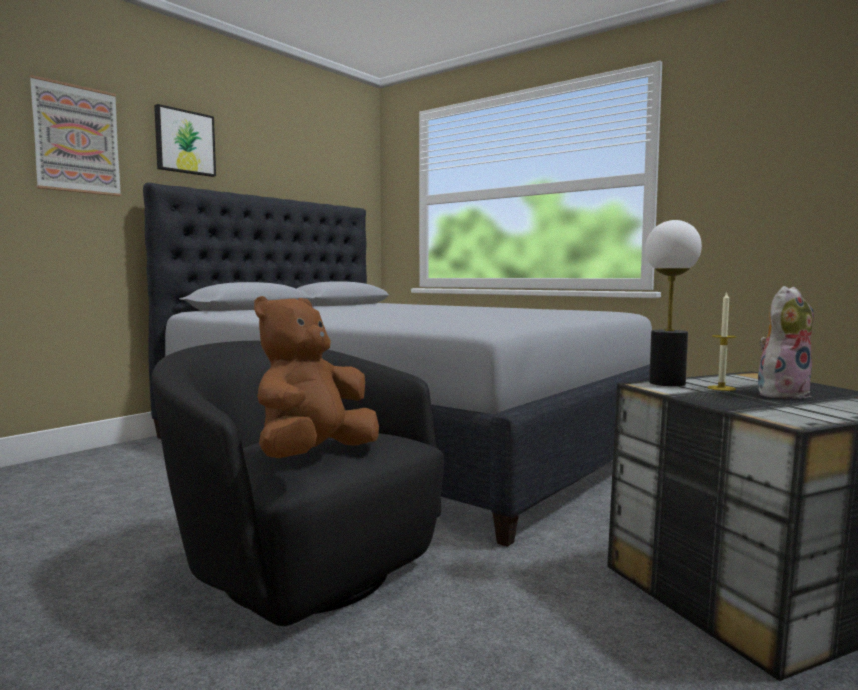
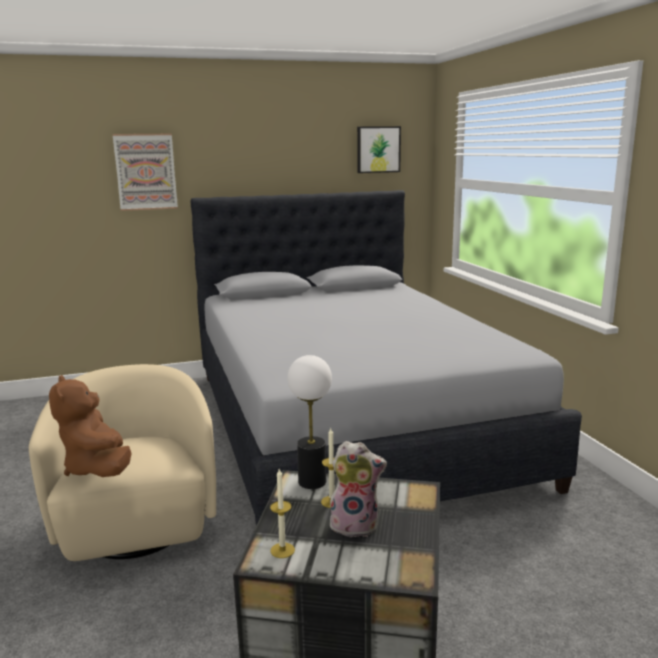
camera: 35 degrees right, 10 degrees up
(184, 142) = (228, 158): picture -> picture (378, 149)
(298, 568) = (137, 521): black armchair -> beige armchair
(313, 456) = (98, 468): brown plush toy -> brown plush toy turned 90 degrees counterclockwise
(786, 413) = (282, 550): none -> candle

